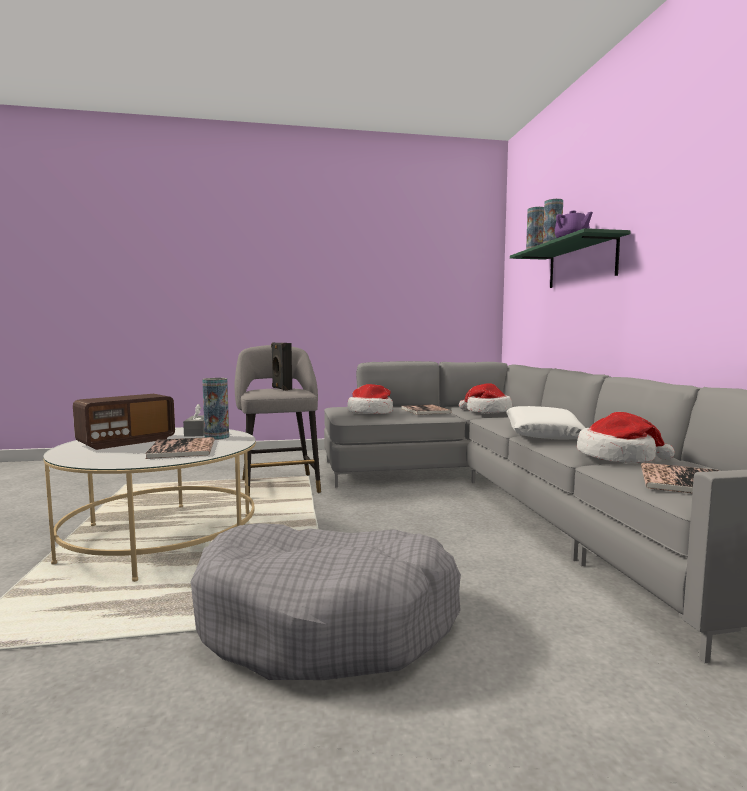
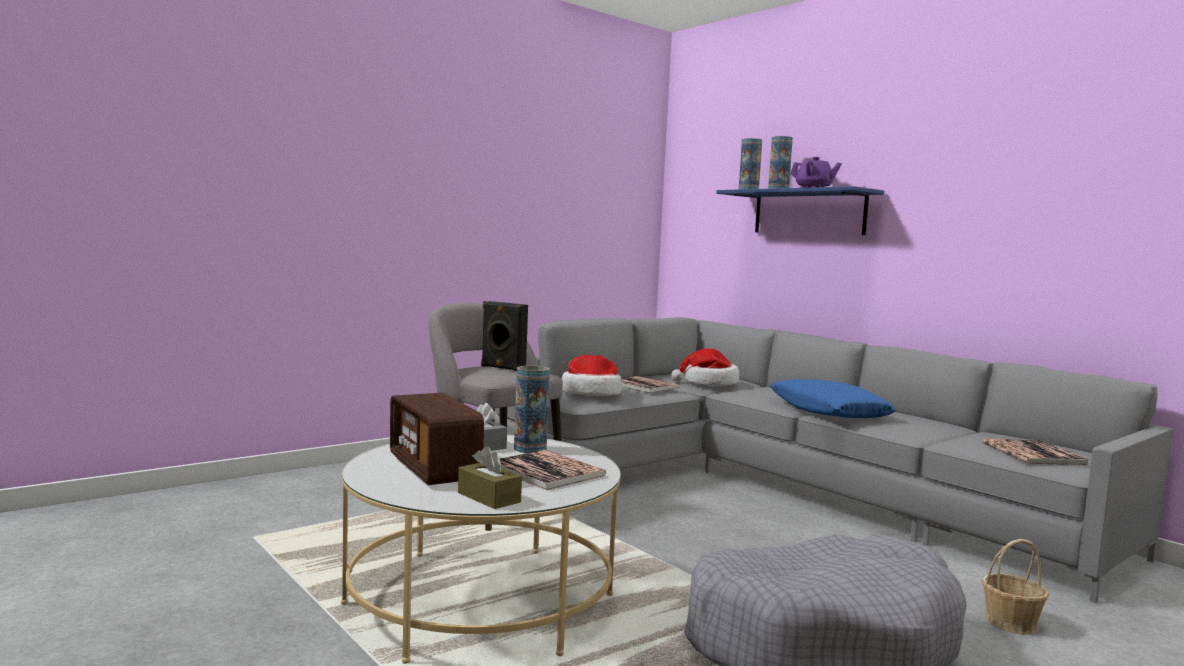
camera: 30 degrees left, 0 degrees up
(100, 458) = (489, 497): none -> brown tissue box
(127, 442) = (434, 468): radio -> radio turned 135 degrees clockwise
(541, 434) = (828, 412): white pillow -> blue pillow
(552, 654) = (1011, 622): none -> basket
(581, 263) = (808, 212): green shelf -> blue shelf
(618, 457) = (944, 434): hat -> none

